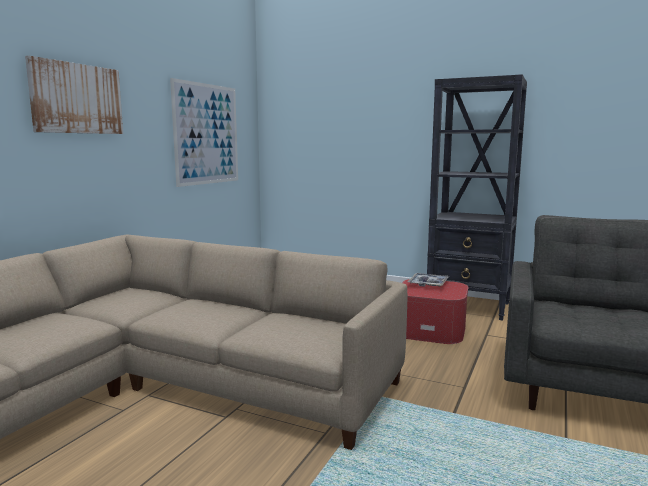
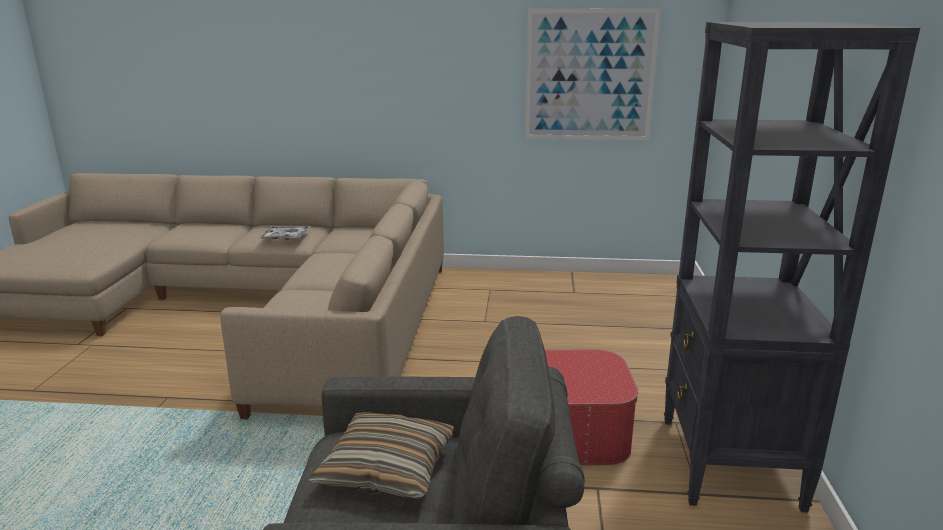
camera: 70 degrees right, 10 degrees up
(77, 99) = (399, 44): picture -> none
(428, 284) = (597, 369): tray -> tray (286, 237)
(581, 315) = (387, 469): none -> pillow

